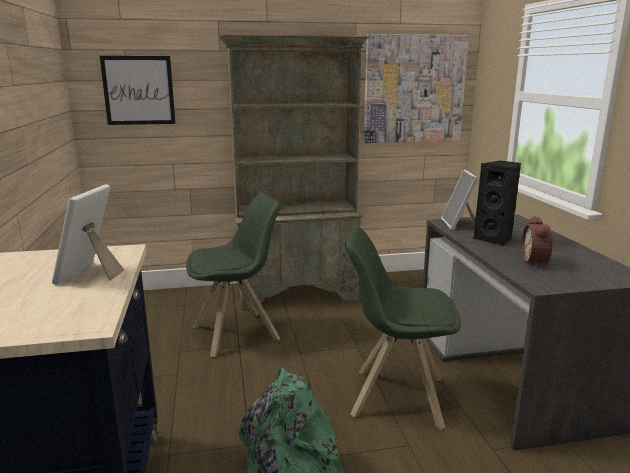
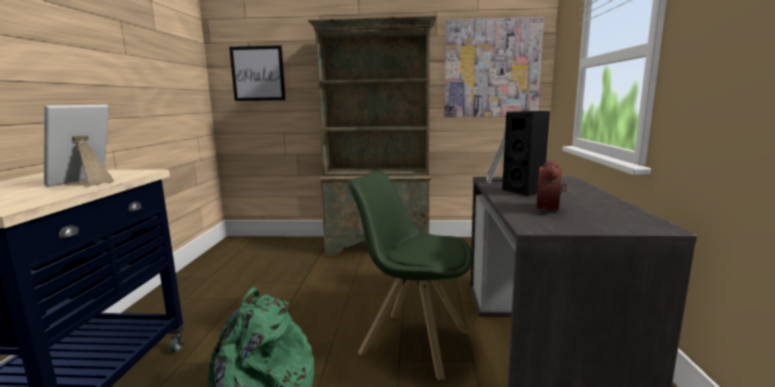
camera: 15 degrees right, 5 degrees down
(236, 333) = (307, 273): green chair -> none

